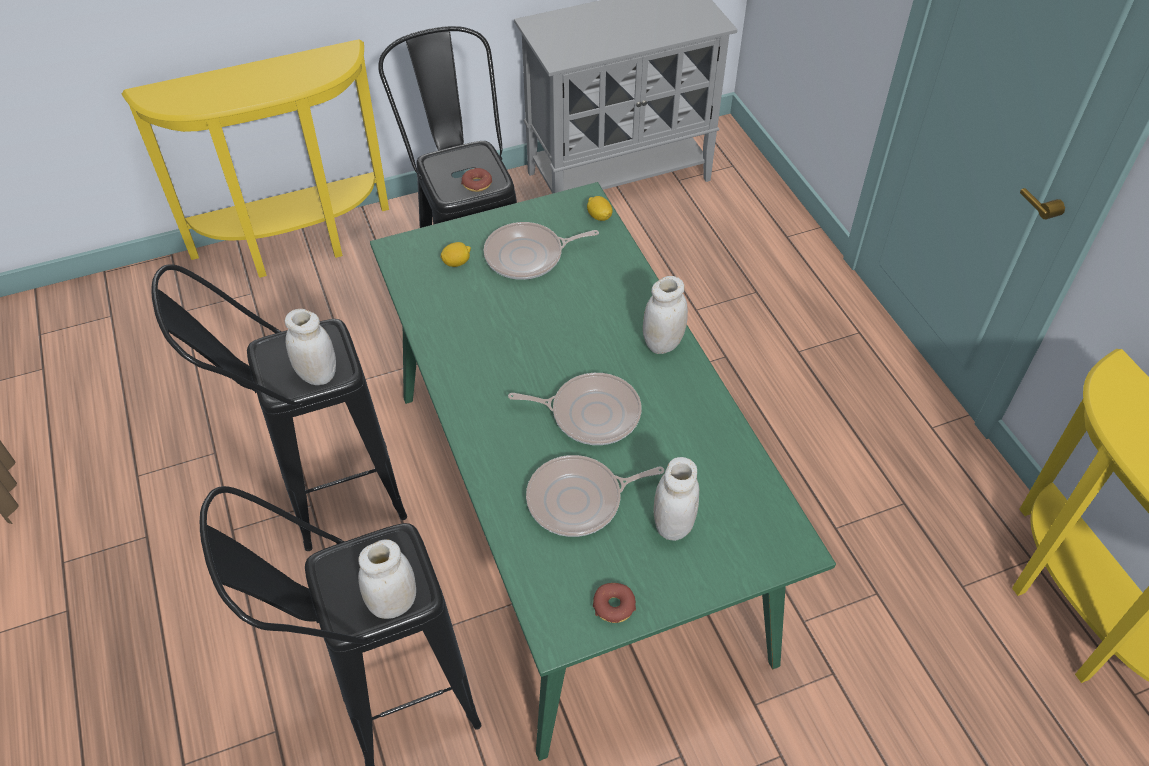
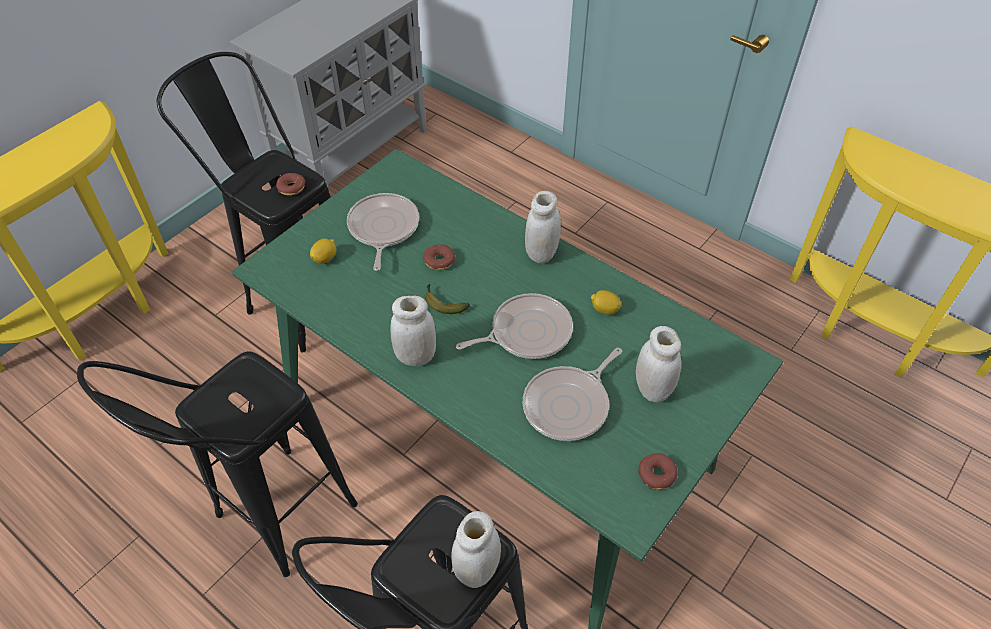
camera: 30 degrees left, 0 degrees up
(317, 375) = (264, 408): white jar -> white jar (415, 356)
(528, 256) = (383, 229): frying pan -> frying pan turned 135 degrees clockwise
(532, 350) = (442, 303): none -> banana
(558, 309) = (439, 261): none -> donut
(599, 216) = (418, 175): lemon -> lemon (604, 309)

